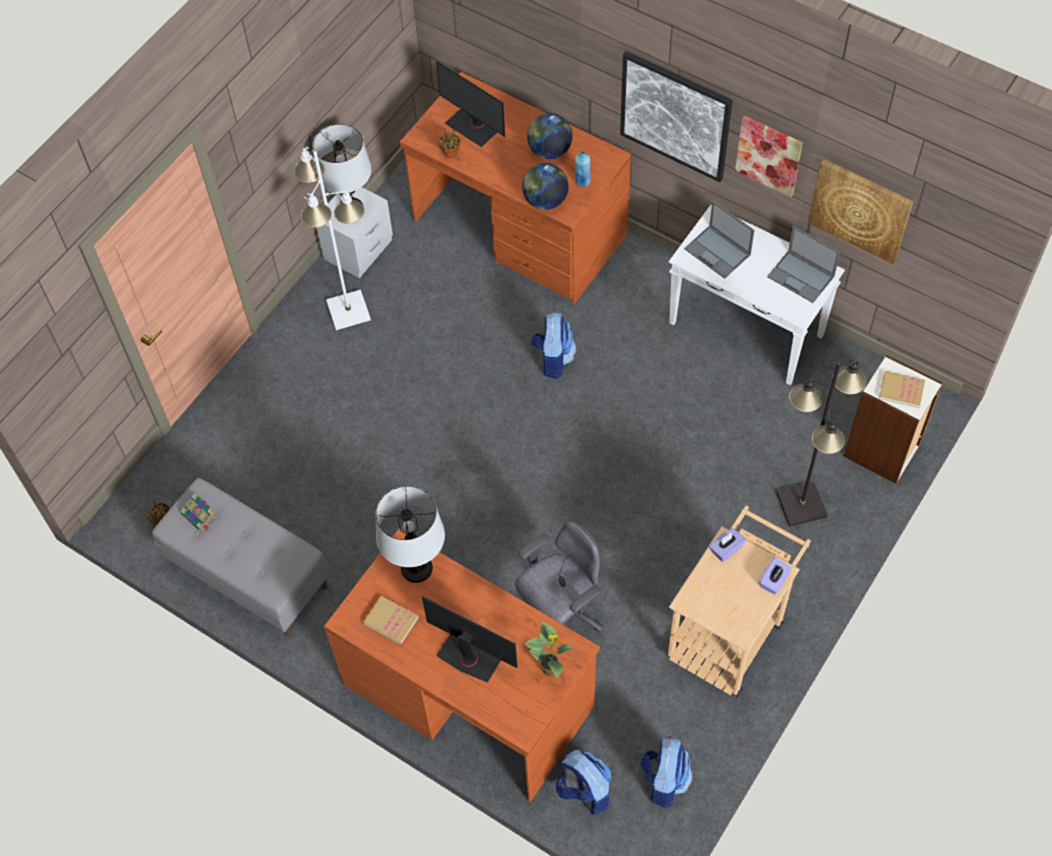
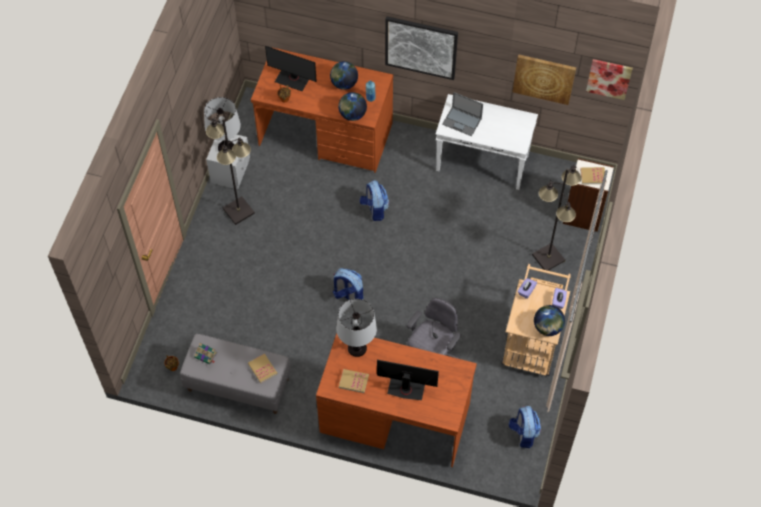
camera: 20 degrees left, 0 degrees up
(276, 560) = (262, 369): none -> book
(349, 310) = (238, 210): white floor lamp -> black floor lamp
(550, 670) = (454, 383): potted plant -> none
(584, 791) = (480, 452): backpack -> backpack (348, 294)
(740, 619) = (547, 327): none -> globe
(769, 155) = (483, 58): picture -> picture (609, 78)
(801, 277) = (515, 124): laptop -> none

